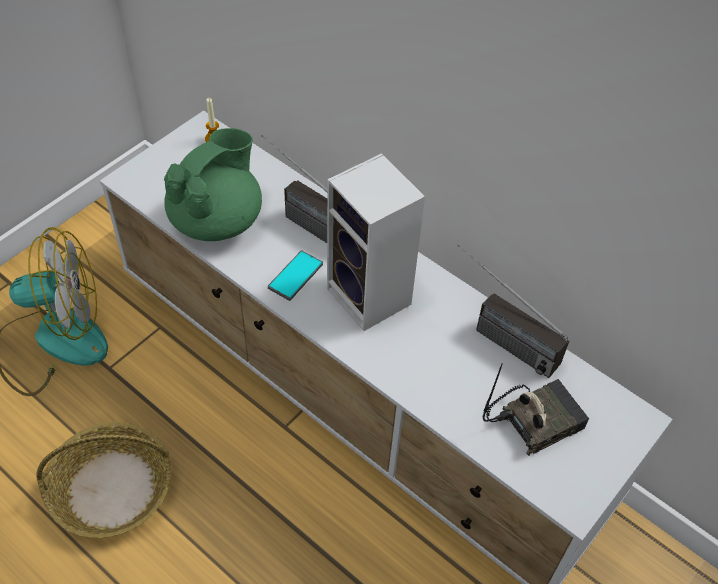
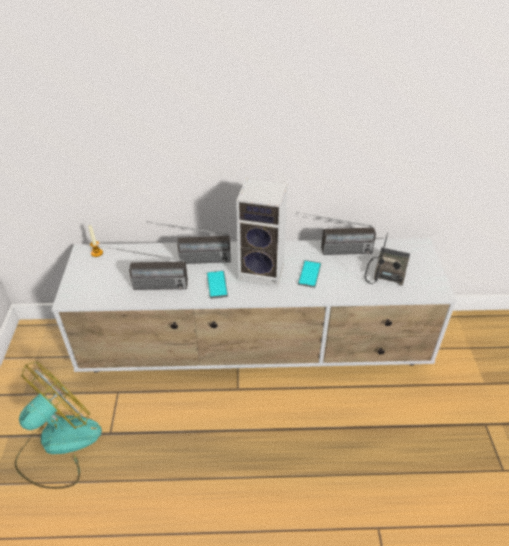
camera: 40 degrees left, 10 degrees down
(113, 488) = (180, 489): basket -> none
(217, 220) = (146, 286): green teapot -> radio
(424, 344) = (309, 274): none -> phone

